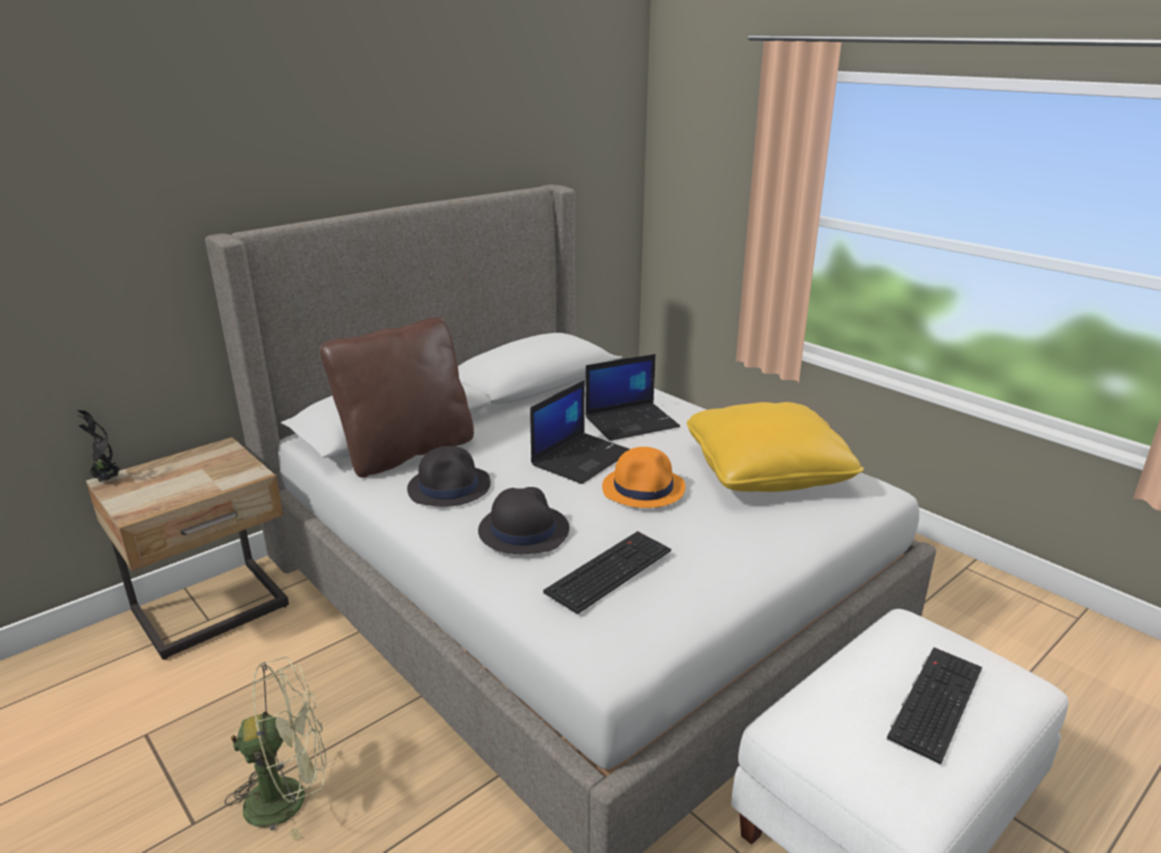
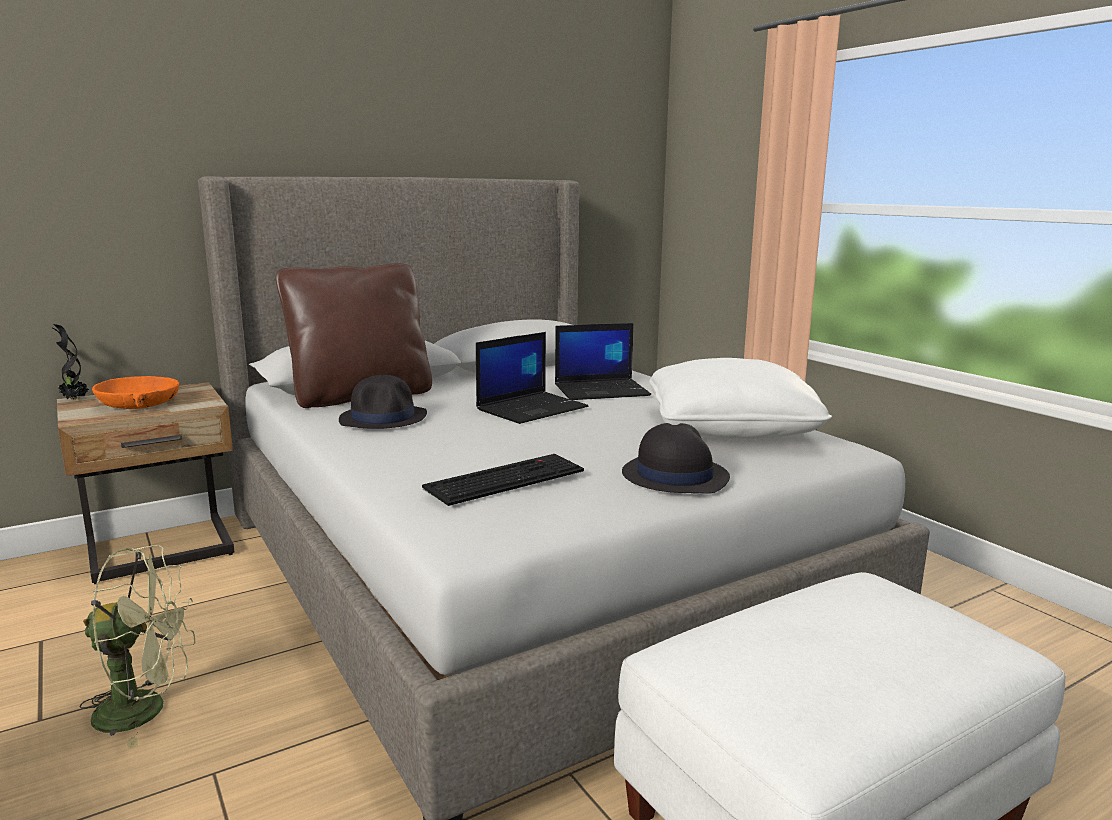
camera: 10 degrees right, 10 degrees down
(181, 480) = (139, 403): none -> orange bowl
(523, 530) = (435, 448): black hat -> black hat (674, 476)
(644, 488) = (585, 431): orange hat -> none
(767, 471) = (730, 429): yellow pillow -> white pillow
(934, 700) = (870, 646): keyboard -> none

